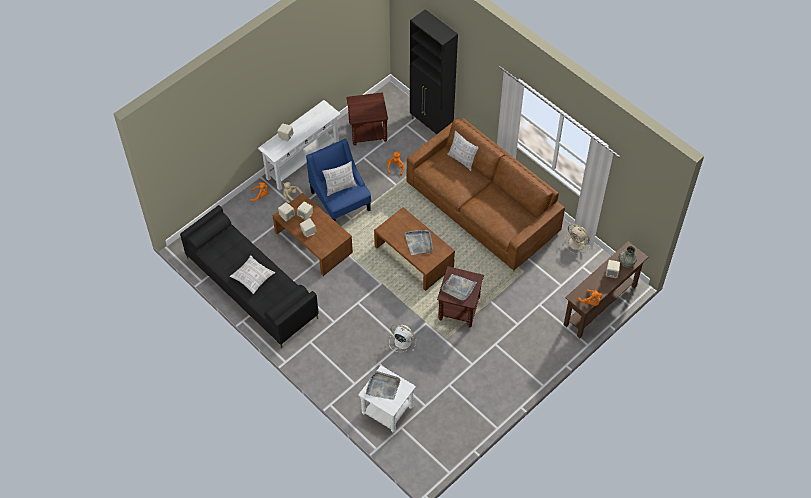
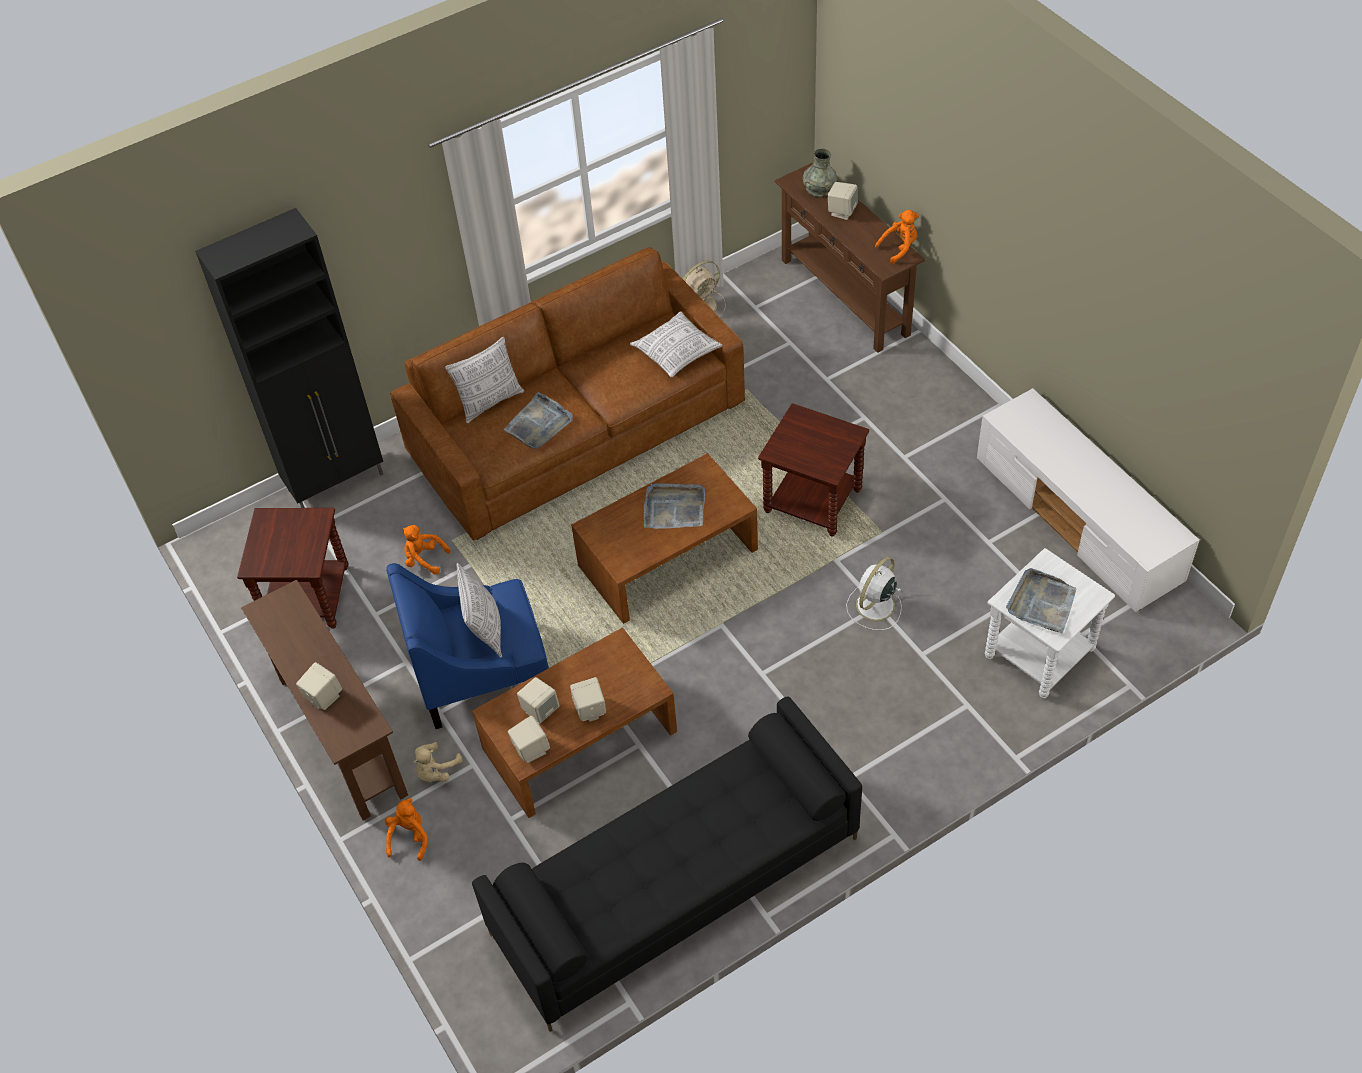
camera: 75 degrees left, 5 degrees down
(252, 277) = (695, 840): pillow -> pillow (676, 353)
(302, 161) = (341, 736): white console table -> brown console table
(458, 288) = (816, 446): grey tray -> grey tray (539, 424)
(470, 423) = (1079, 521): none -> white tv stand

